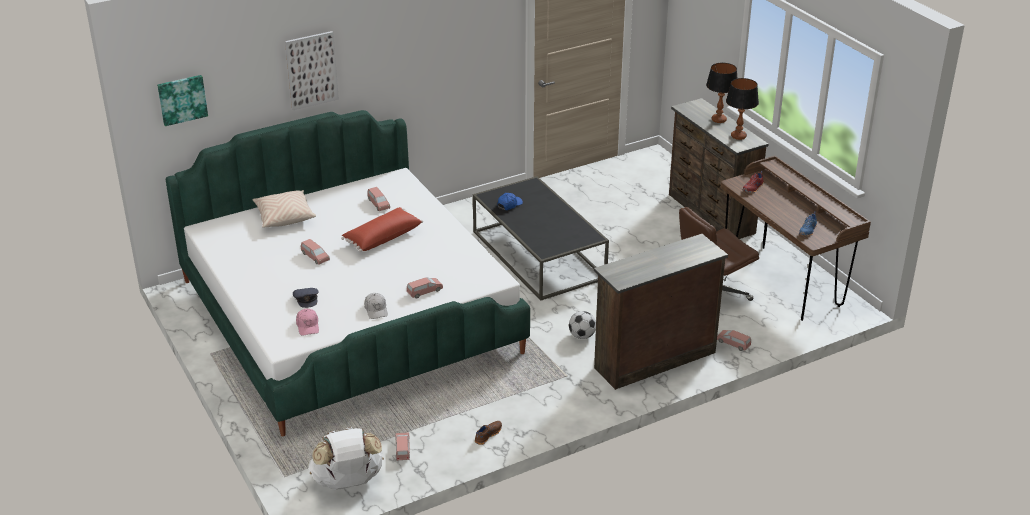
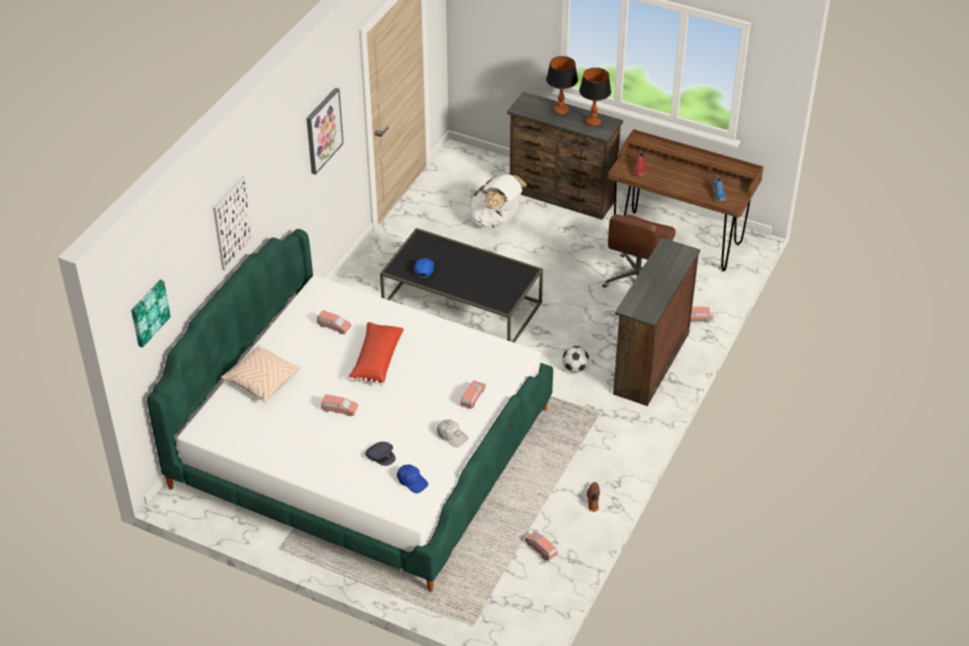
camera: 35 degrees left, 10 degrees up
(308, 326) = (412, 481): pink cap -> blue cap
(348, 482) = (528, 601): white backpack -> white backpack (496, 220)
(458, 42) = (323, 130): none -> picture

